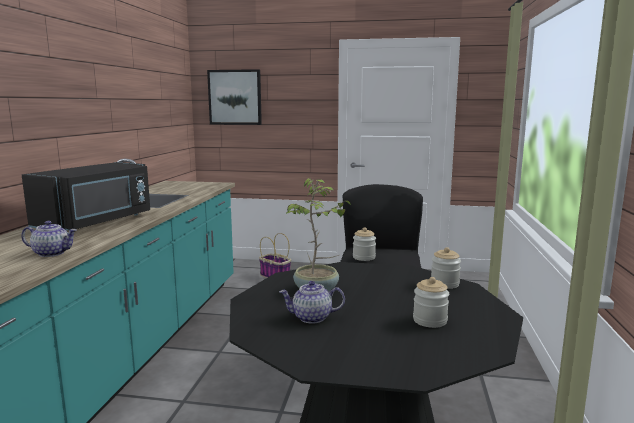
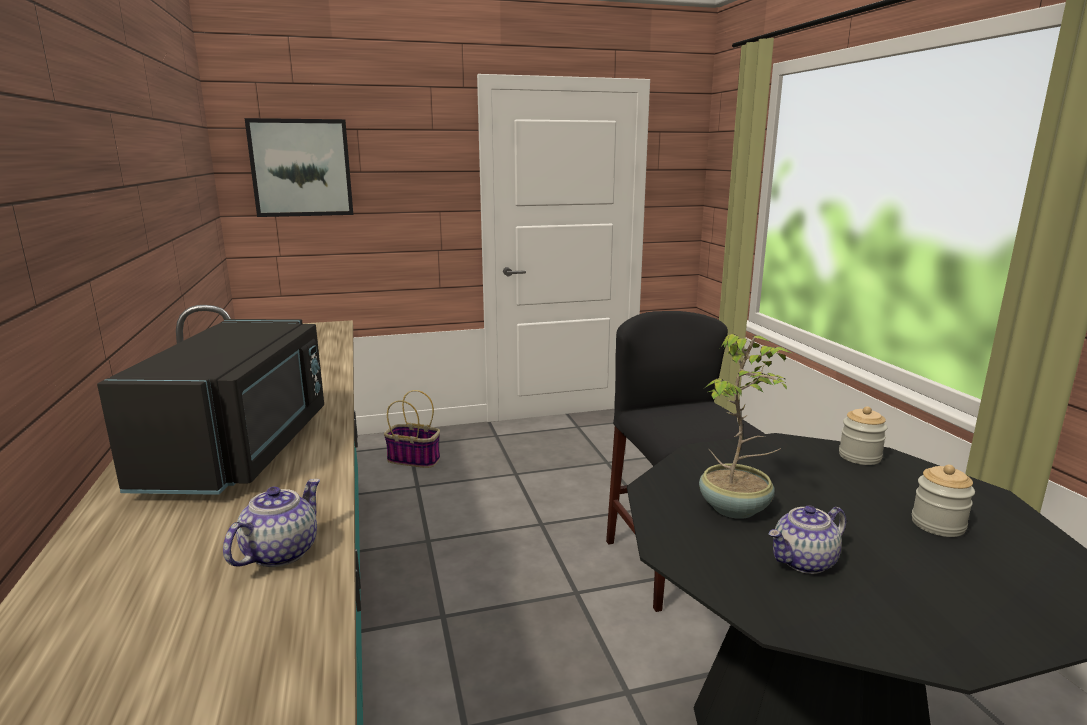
camera: 25 degrees left, 5 degrees up
(52, 253) = (280, 552): teapot -> teapot turned 45 degrees counterclockwise
(364, 257) = (682, 428): jar -> none

